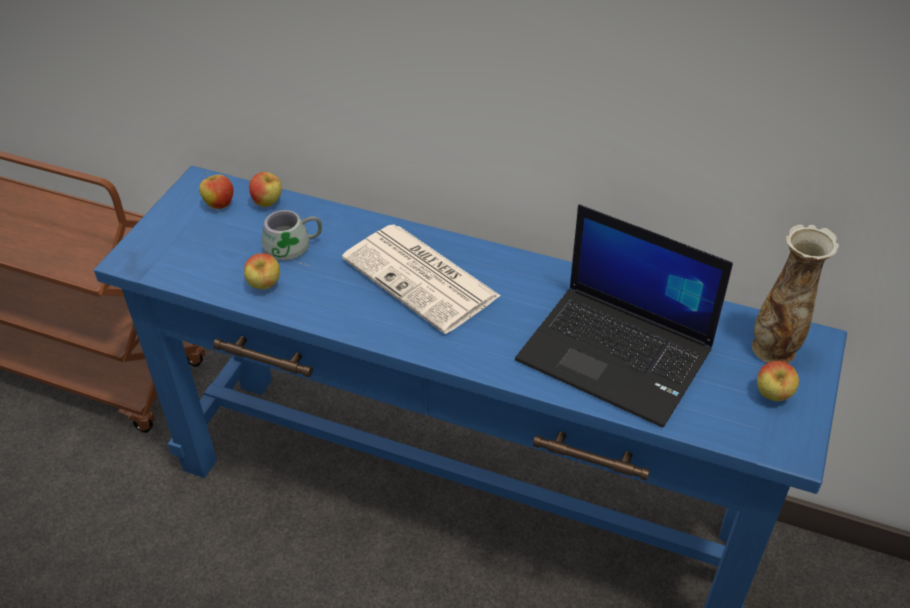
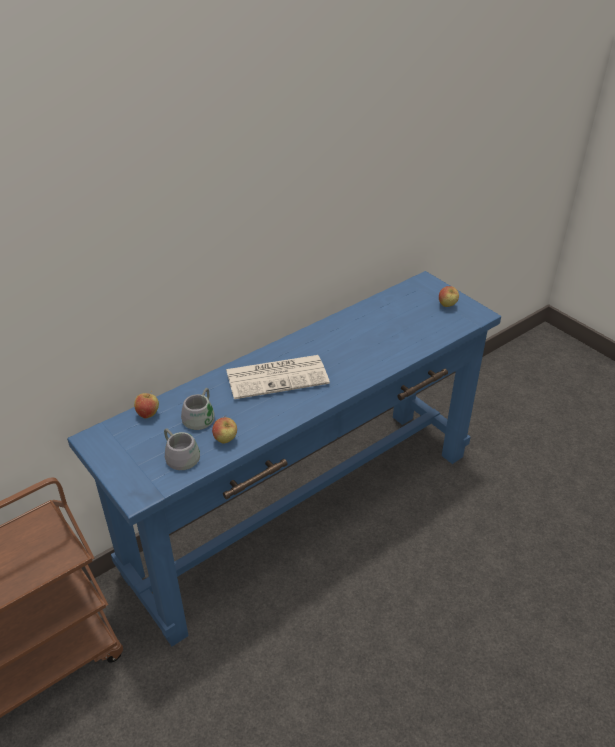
camera: 60 degrees left, 5 degrees down
(218, 262) = (183, 454): none -> grey mug
(219, 204) = (125, 436): apple -> none
(617, 354) = (388, 336): laptop -> none
(775, 349) = (421, 292): vase -> none

